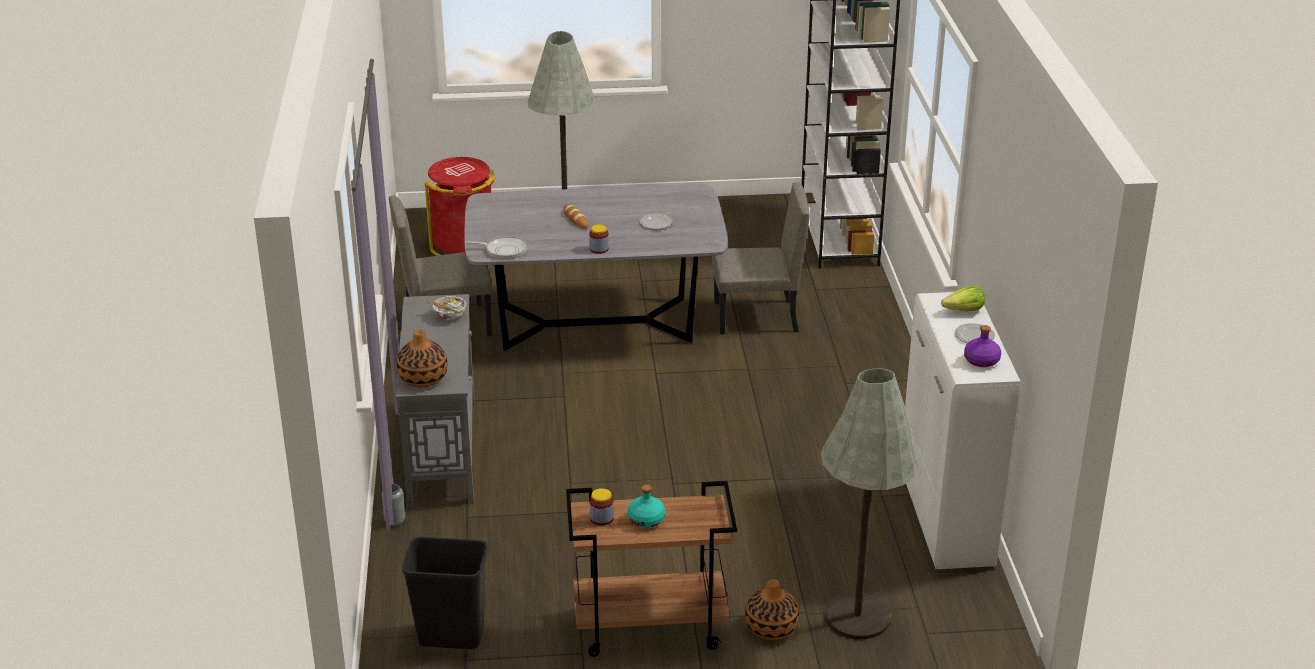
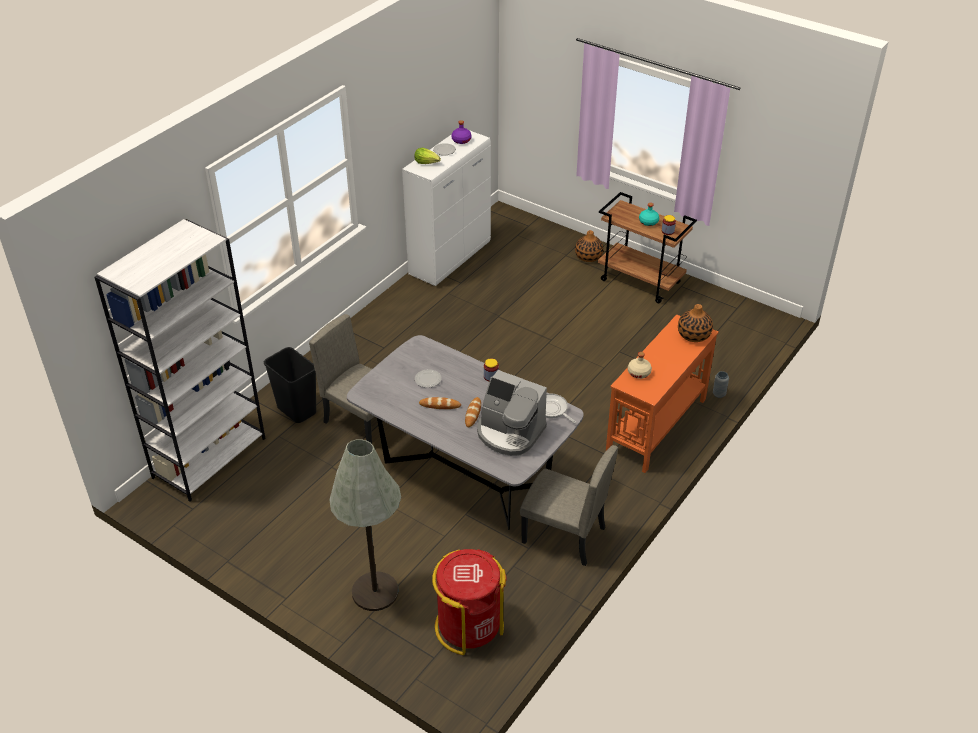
camera: 140 degrees left, 10 degrees up
(443, 451) = (656, 426): grey console table -> orange console table
(449, 316) = (639, 372): bowl -> beige bottle
(450, 637) = (736, 321): black trash can -> black trash can (297, 410)
(522, 220) = (509, 433): none -> coffee machine
(615, 212) = (440, 405): none -> bread
(857, 617) = (547, 243): grey floor lamp -> none

